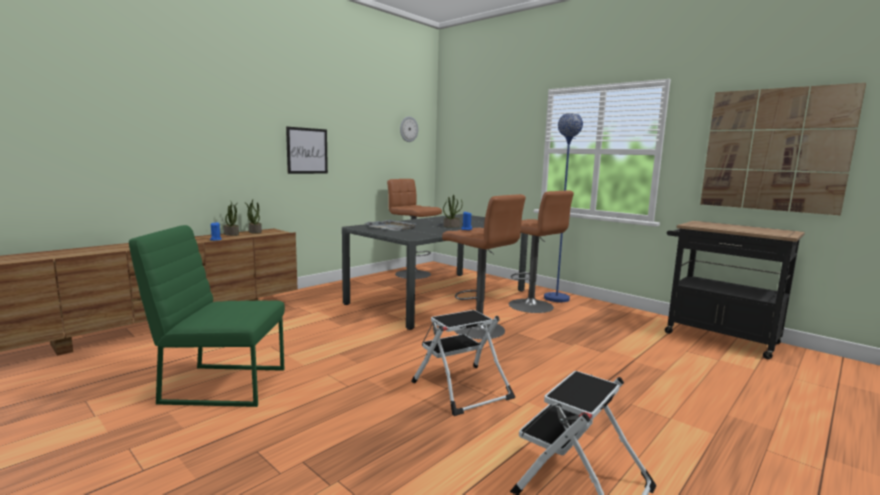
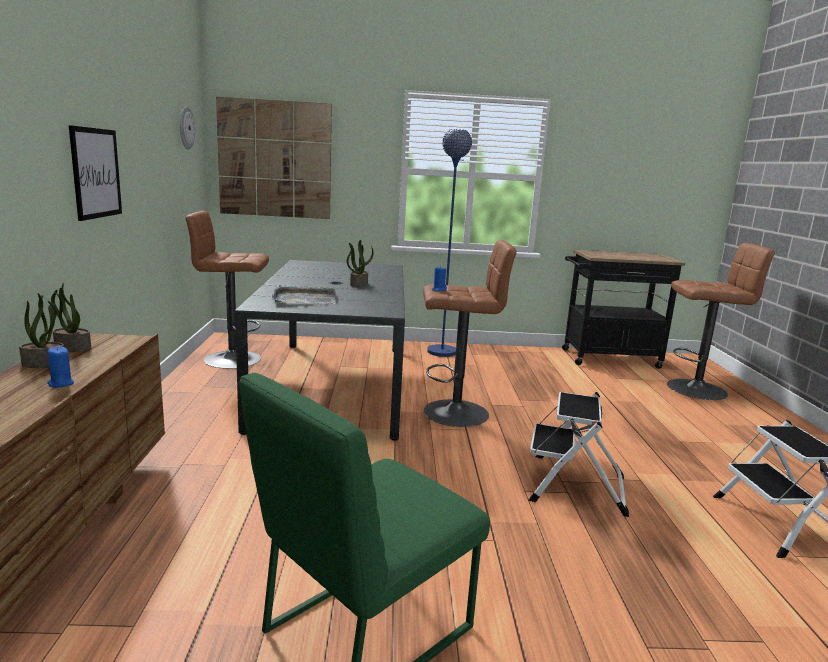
camera: 45 degrees left, 5 degrees up
(531, 306) = (440, 368): brown stool -> brown stool (697, 390)
(774, 150) = (639, 181): picture -> picture (275, 159)

